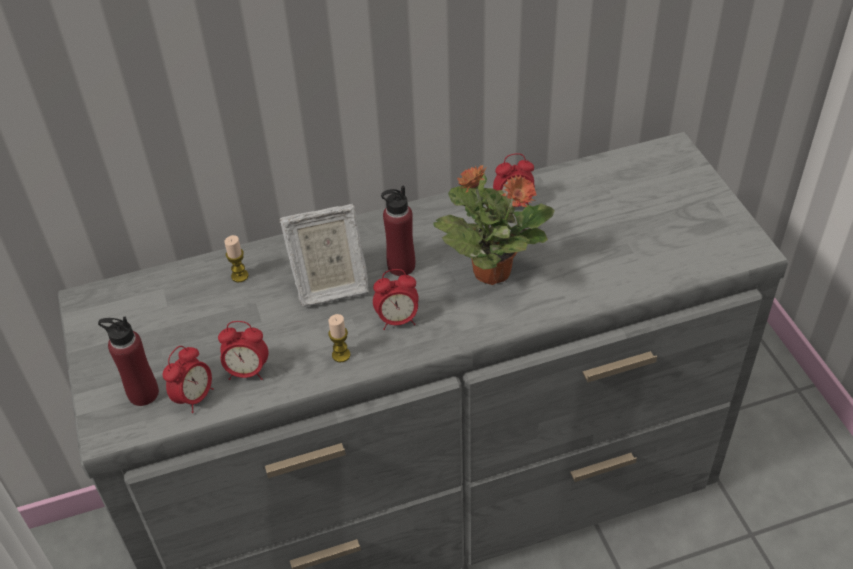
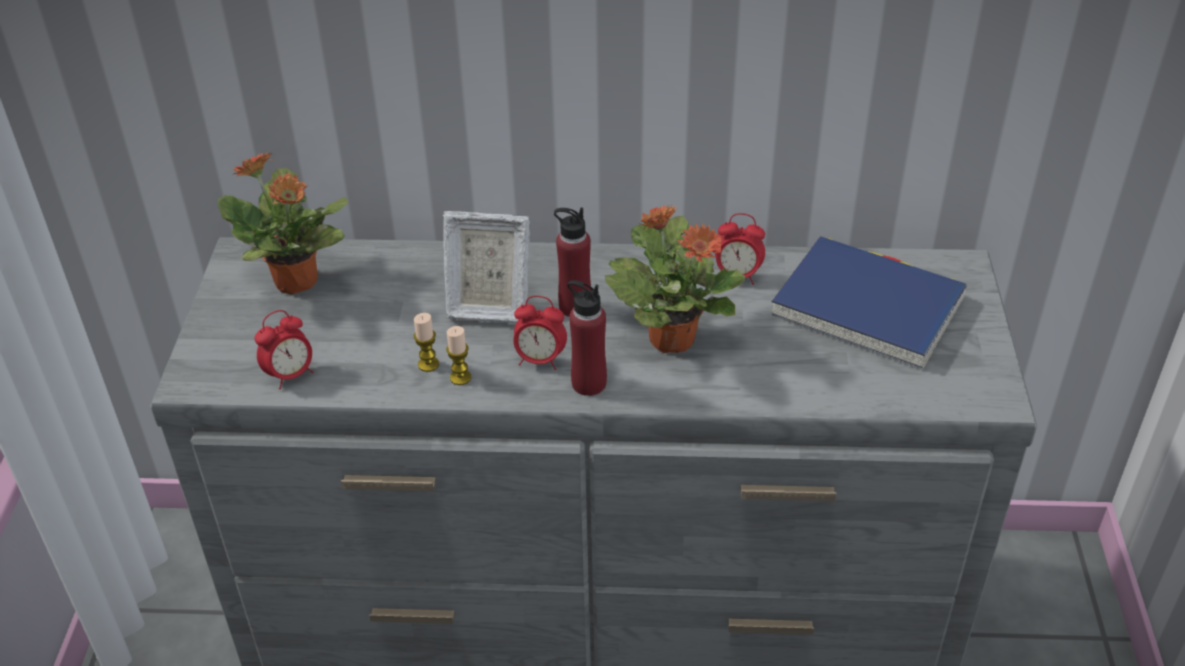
camera: 20 degrees right, 5 degrees down
(143, 393) = (243, 356): red bottle -> red bottle (588, 383)
(153, 312) = (297, 282): none -> potted plant
(239, 276) = (401, 271): candle -> candle (428, 364)
(247, 371) = (356, 366): alarm clock -> none
(624, 202) = (868, 307): none -> blue book

